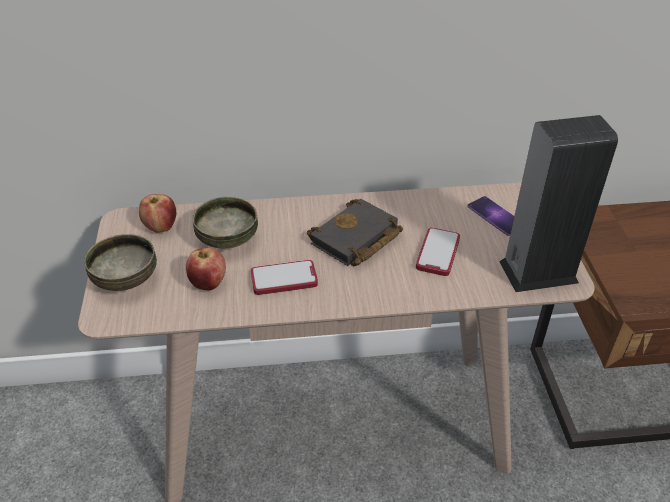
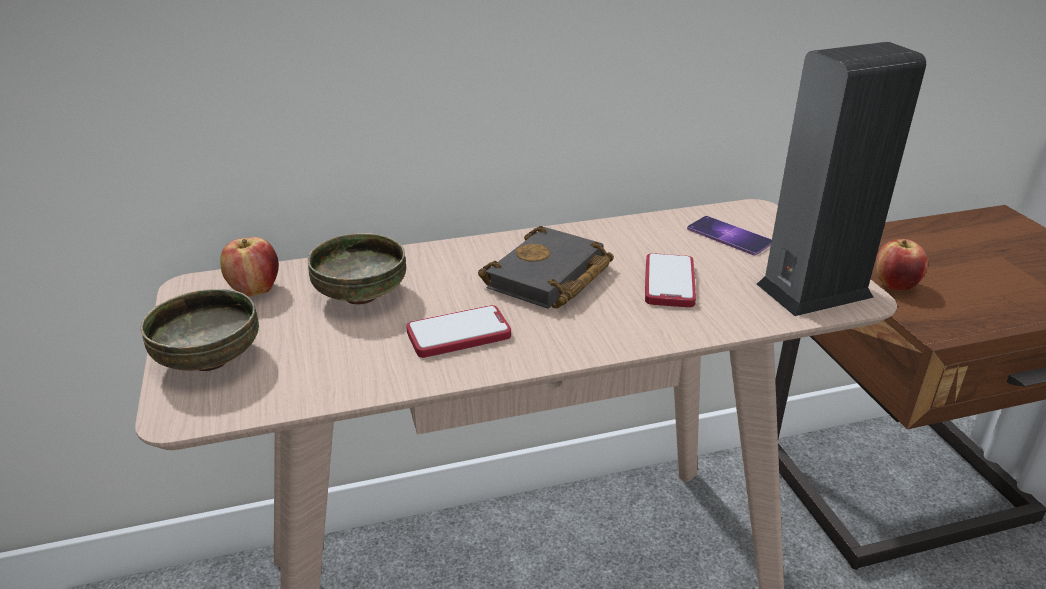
camera: 10 degrees left, 10 degrees down
(208, 283) = (343, 351): apple -> apple (895, 285)

